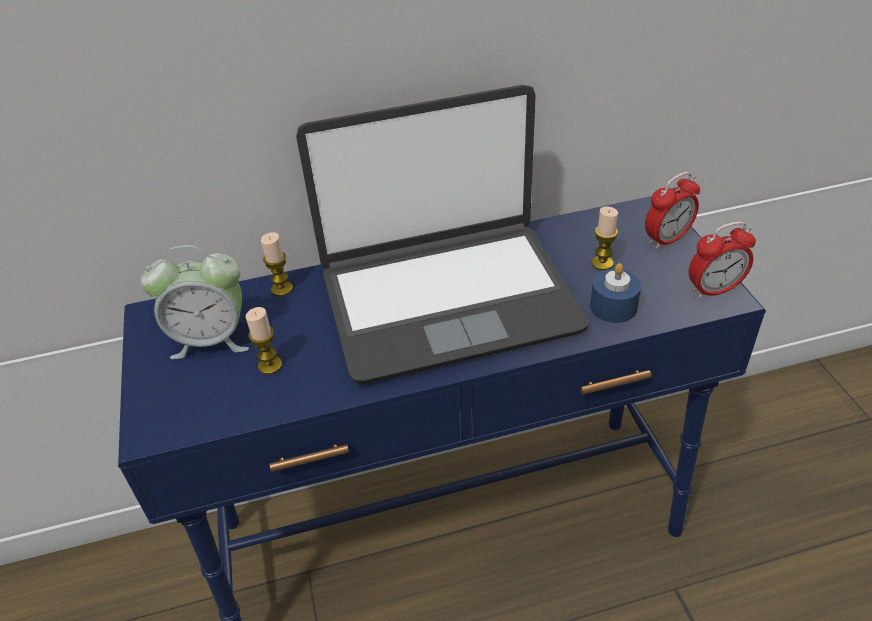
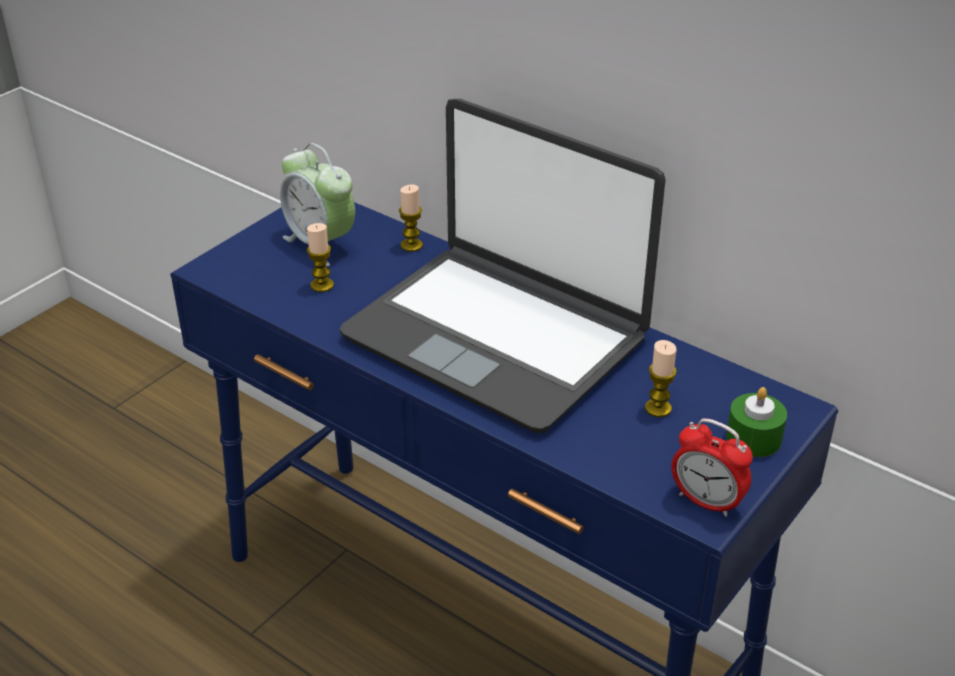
camera: 50 degrees right, 5 degrees down
(613, 306) = (599, 441): blue candle -> none
(667, 239) = (753, 438): alarm clock -> green candle

